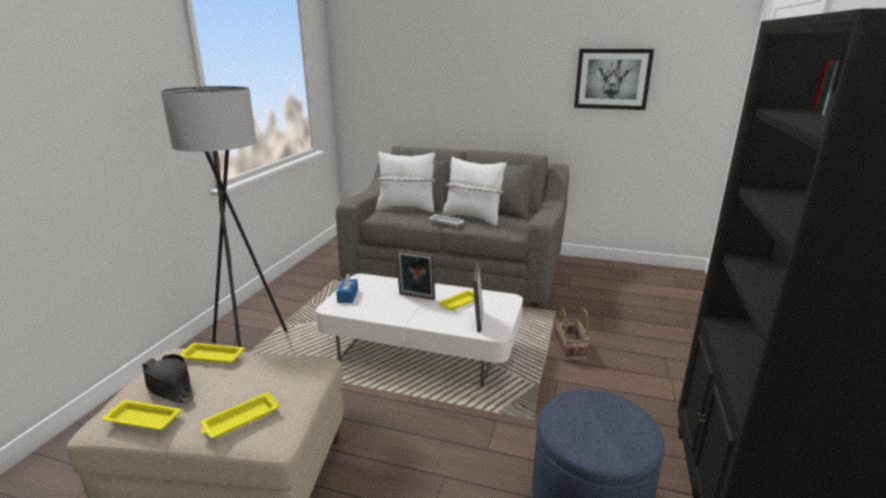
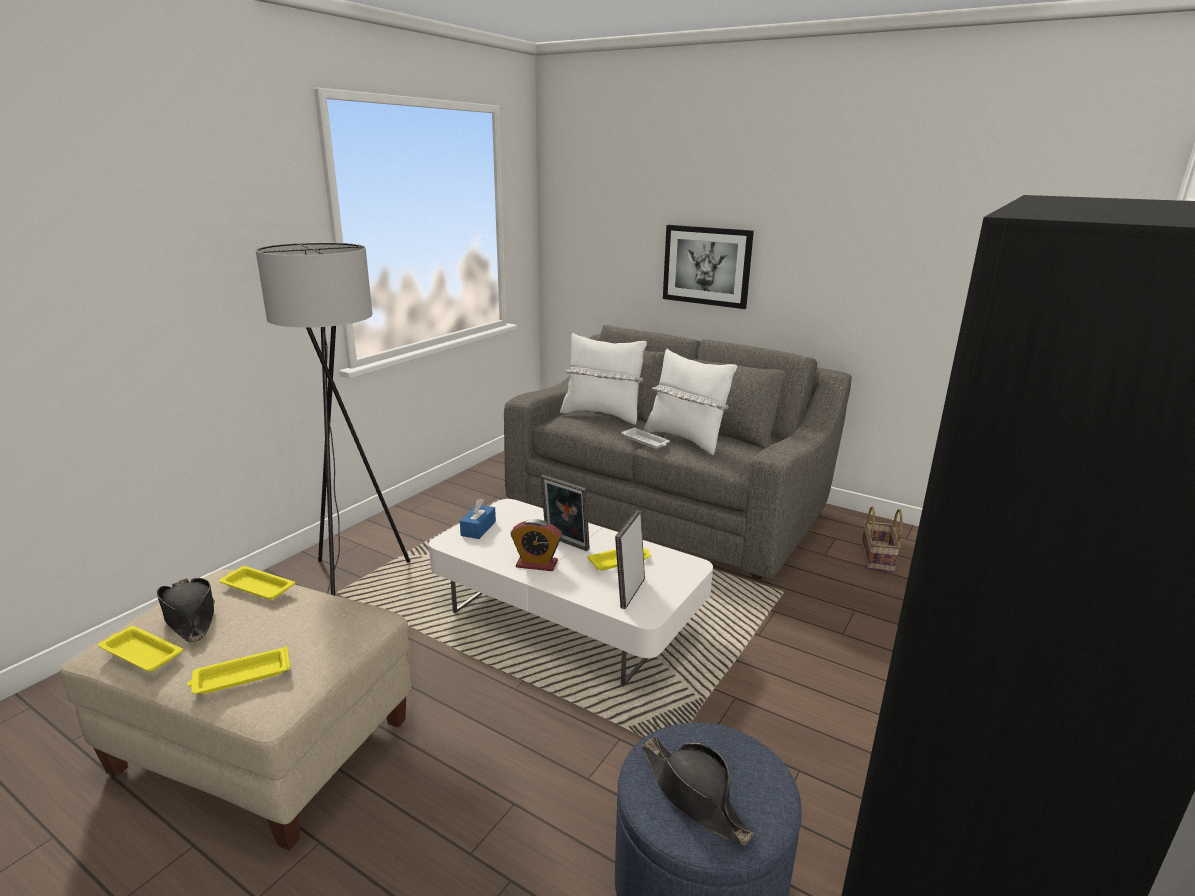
camera: 15 degrees right, 0 degrees up
(404, 313) = (536, 564): none -> alarm clock
(571, 350) = (779, 656): basket -> basket (878, 559)
(596, 433) = (694, 796): none -> black hat
(612, 79) = (928, 249): picture -> picture (707, 266)

